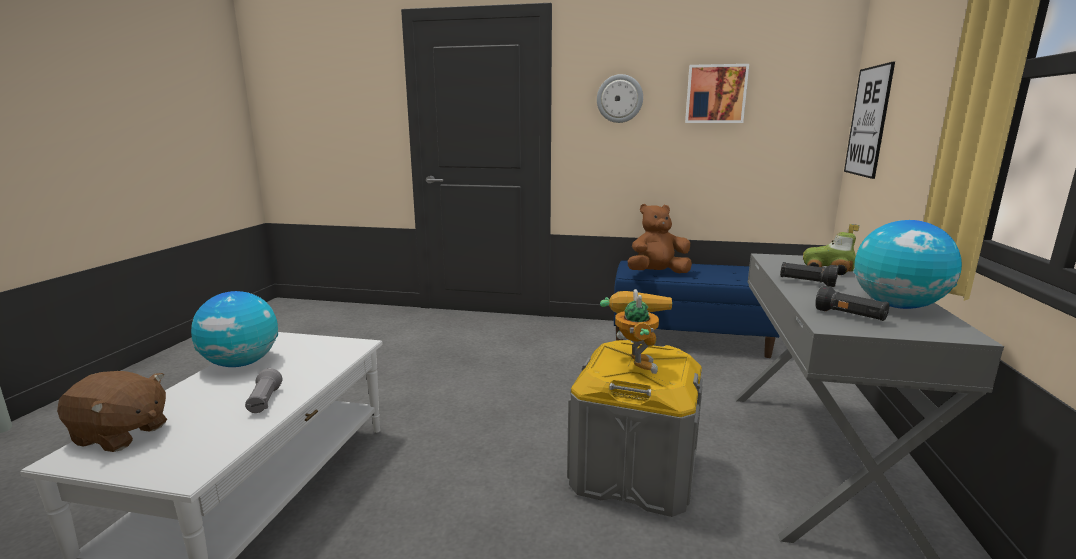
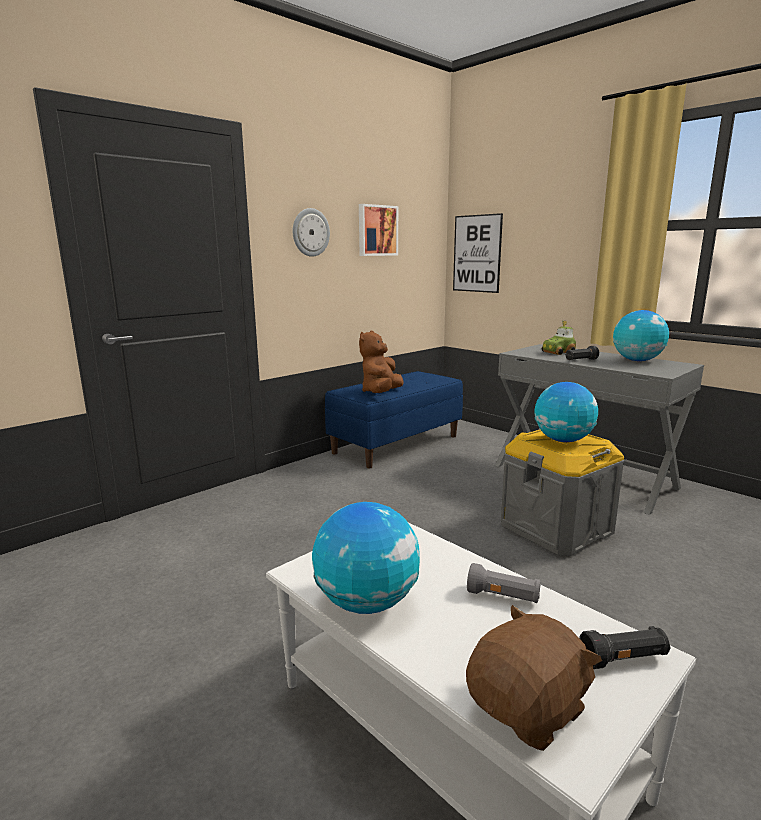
camera: 55 degrees left, 0 degrees up
(634, 361) = (563, 440): toy robot -> globe
(850, 316) = (649, 369): black flashlight -> black flashlight (623, 659)

